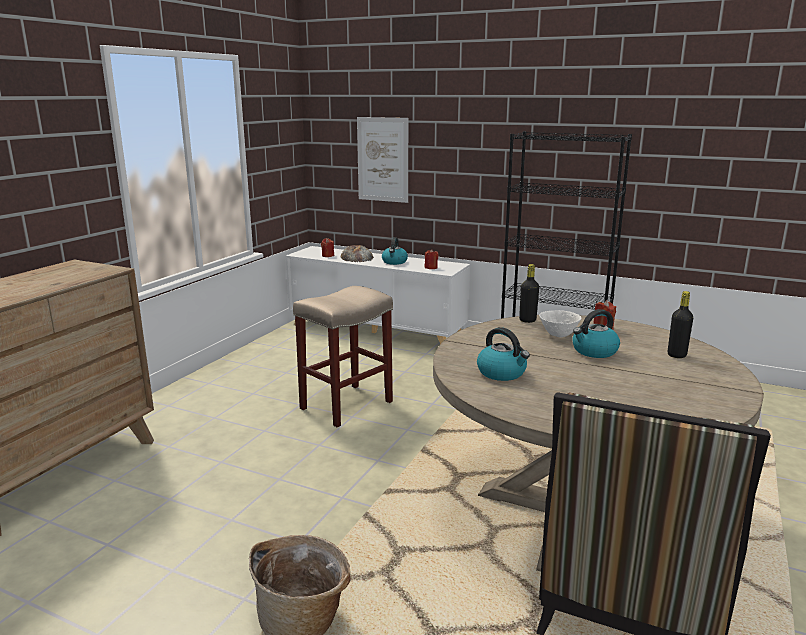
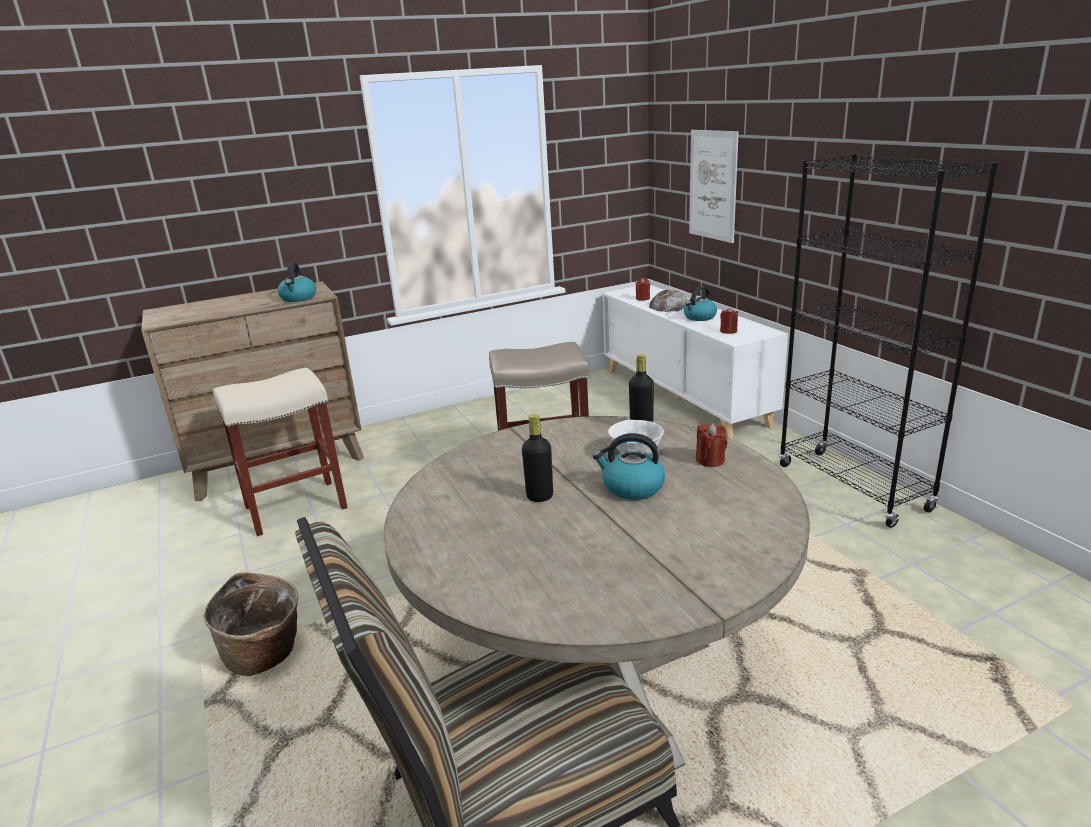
camera: 40 degrees right, 5 degrees up
(140, 500) = (297, 506): none -> beige stool
(502, 373) = (484, 482): kettle -> kettle (298, 298)
(676, 355) = (725, 526): black bottle -> black bottle (540, 496)

